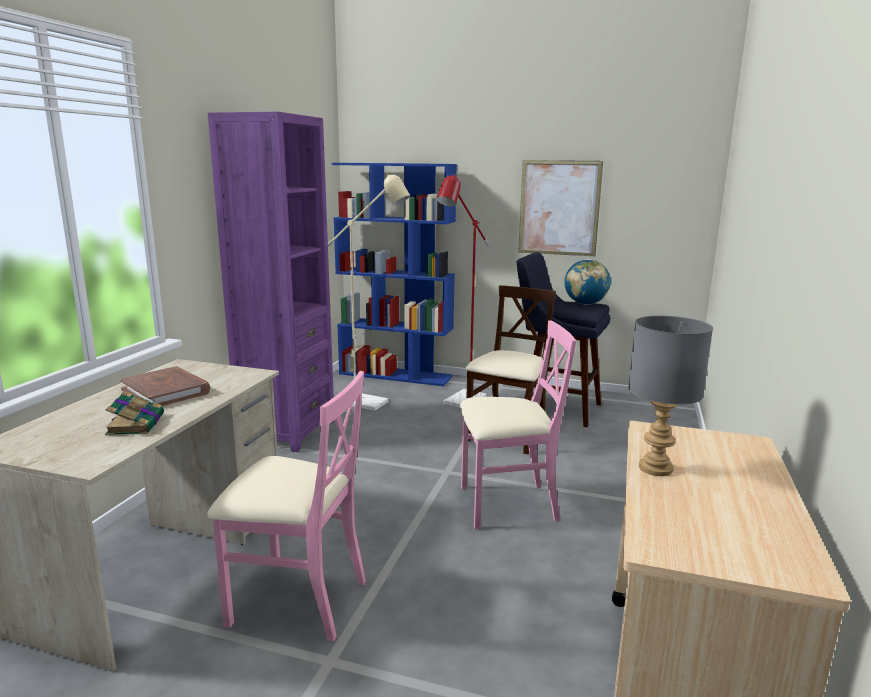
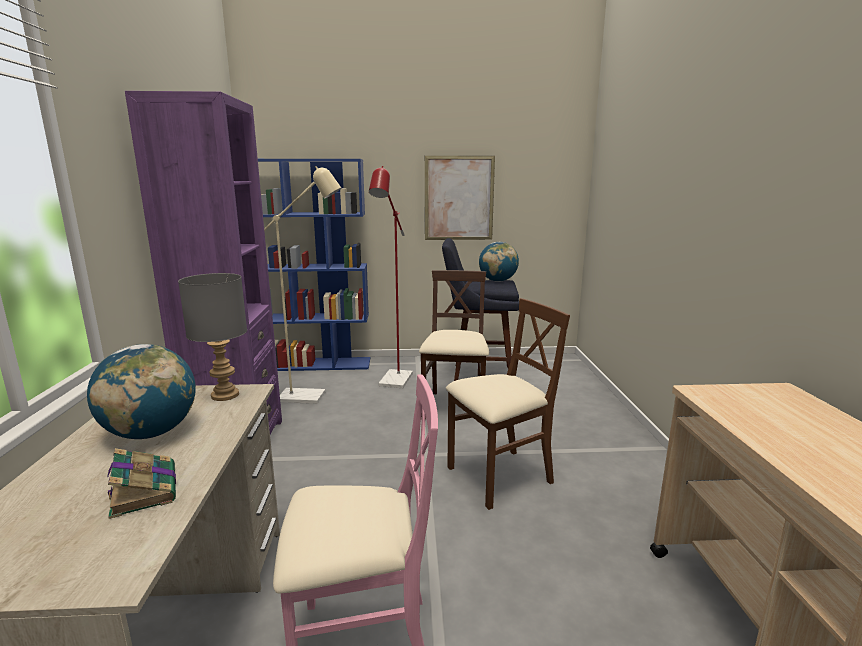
camera: 20 degrees left, 0 degrees up
(166, 391) = (151, 433): brown book -> globe
(506, 504) = (499, 477): pink chair -> brown chair
(654, 468) = (758, 432): grey table lamp -> grey table lamp (224, 395)

